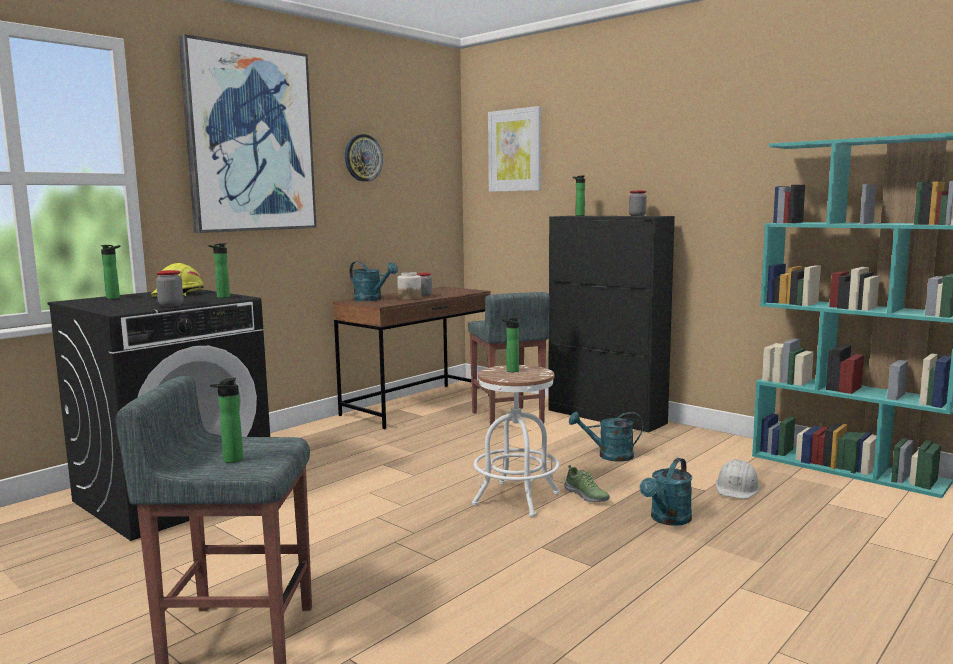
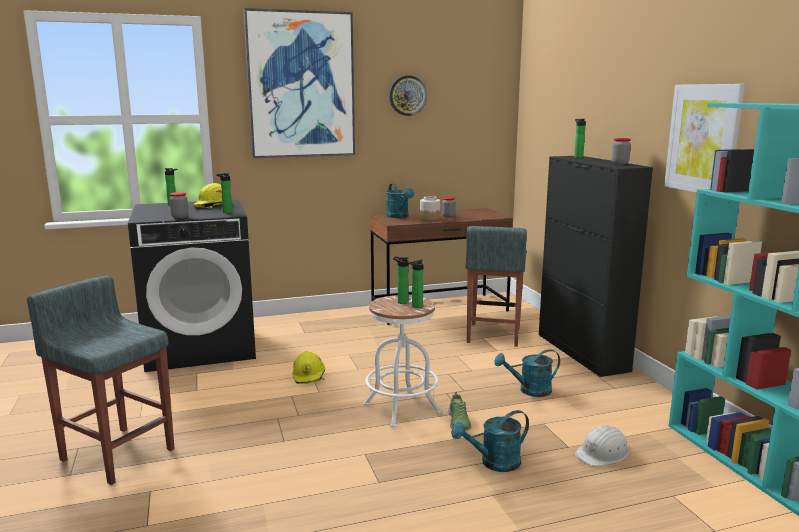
camera: 30 degrees right, 5 degrees up
(230, 460) = (96, 340): bottle -> bottle (415, 306)
(368, 494) = (309, 376): none -> yellow hard hat
(515, 150) = (551, 87): picture -> picture (703, 139)
(609, 456) = (529, 391): turquoise watering can -> turquoise watering can turned 45 degrees counterclockwise

